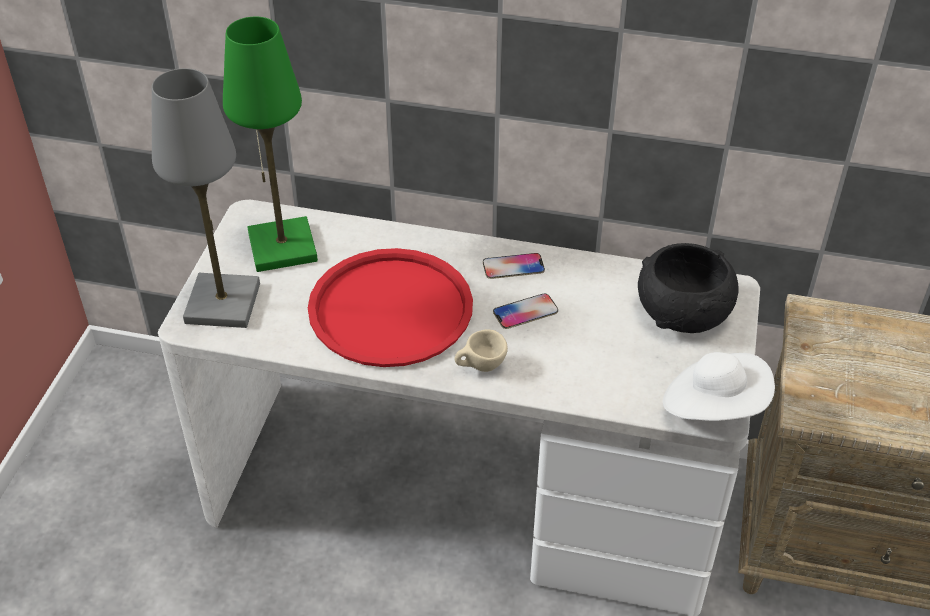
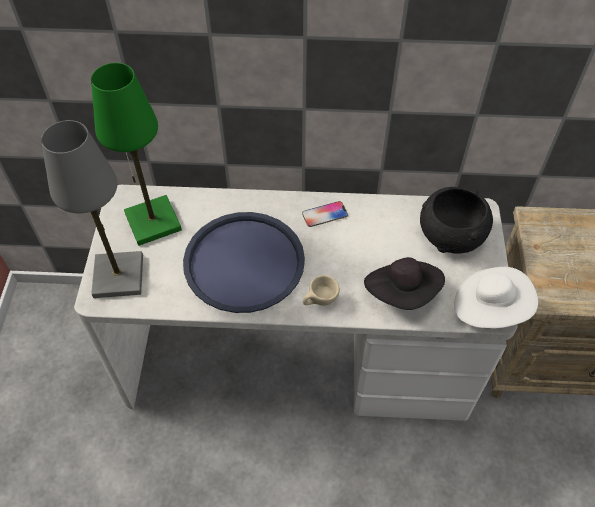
camera: 10 degrees left, 10 degrees up
(391, 309) = (244, 262): red tray -> blue tray
(525, 312) = (341, 251): phone -> none
(596, 372) = (402, 292): none -> black hat

